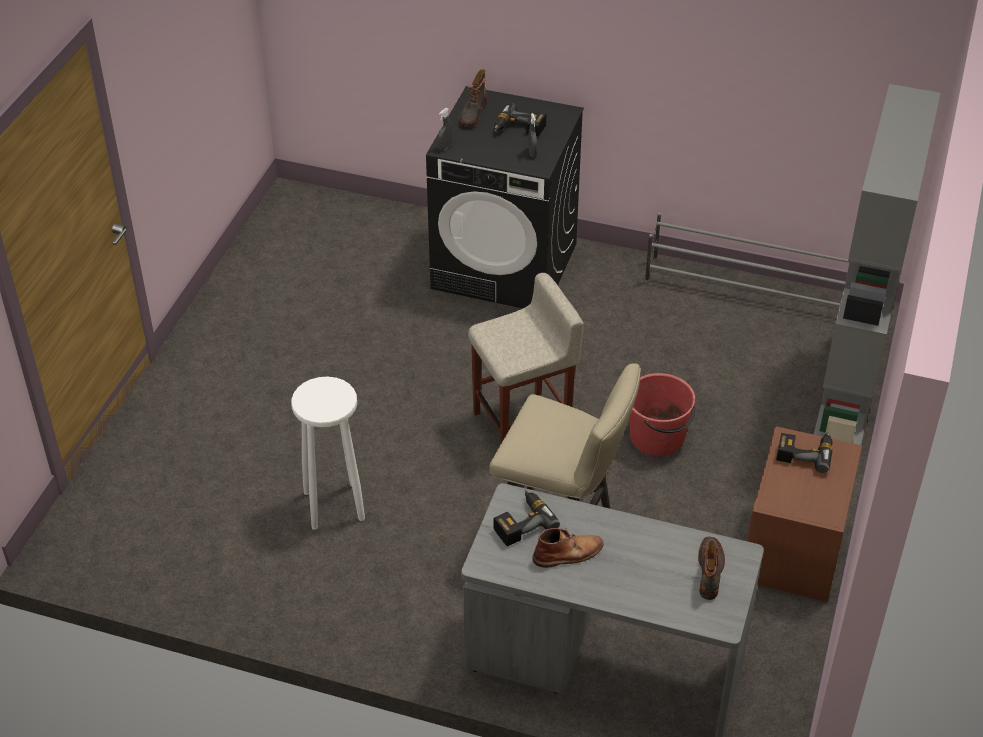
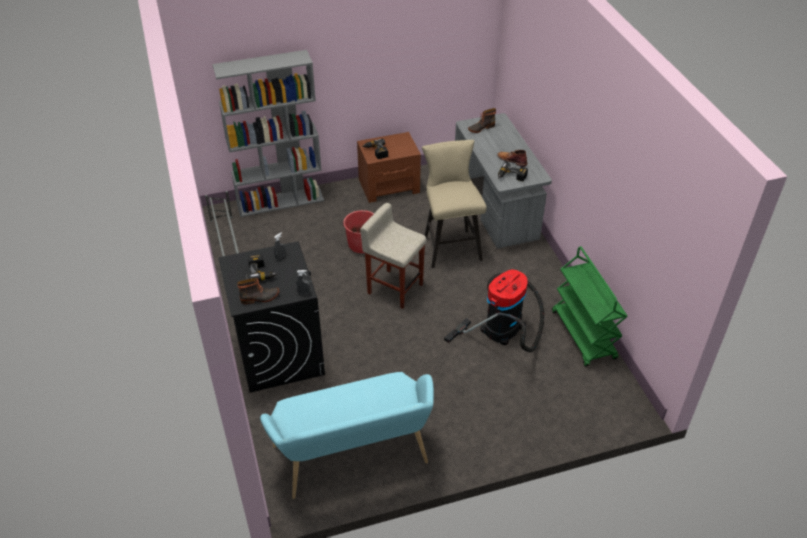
camera: 125 degrees left, 0 degrees up
(220, 582) = (583, 335): none -> green cart
(284, 260) = (354, 459): none -> turquoise bench
(334, 504) = (505, 324): white stool -> vacuum cleaner

